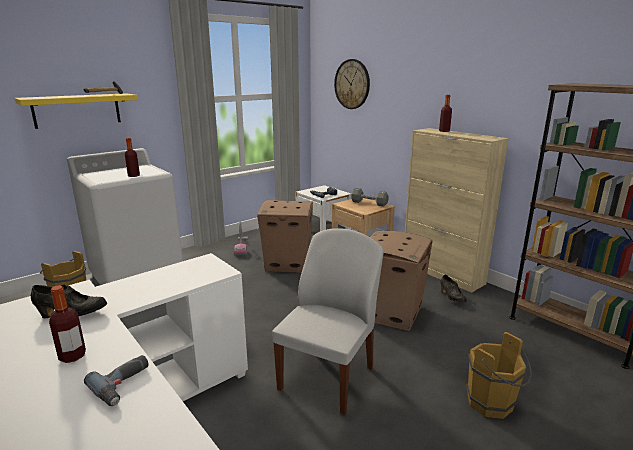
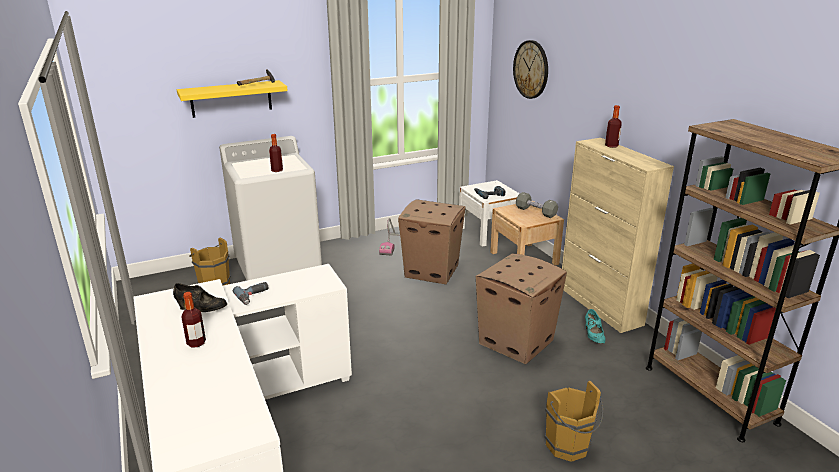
camera: 15 degrees right, 5 degrees up
(125, 385) = (226, 370): power drill -> power drill (254, 296)
(328, 376) = (424, 394): white chair -> none
(451, 298) = (593, 336): black shoe -> turquoise shoe

